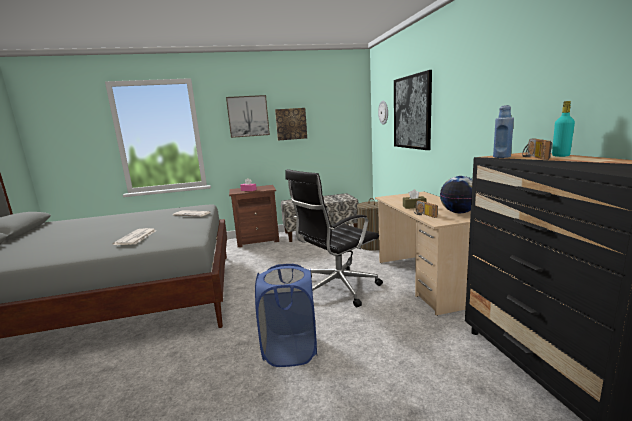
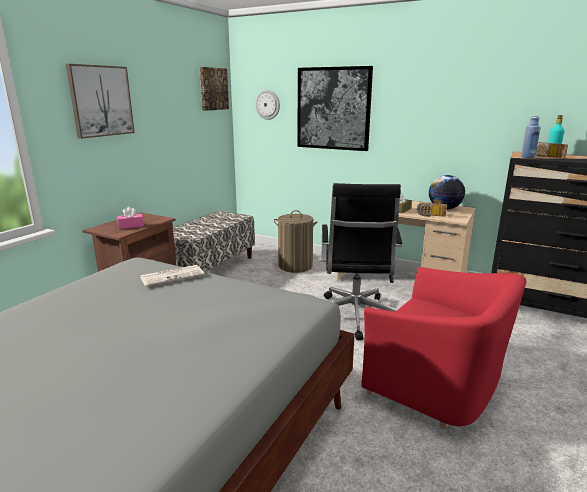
camera: 50 degrees left, 5 degrees up
(136, 237) = (227, 329): newspaper -> none
(290, 350) = (436, 383): blue laundry basket -> red armchair
(291, 124) = (156, 115): picture -> picture (213, 89)

